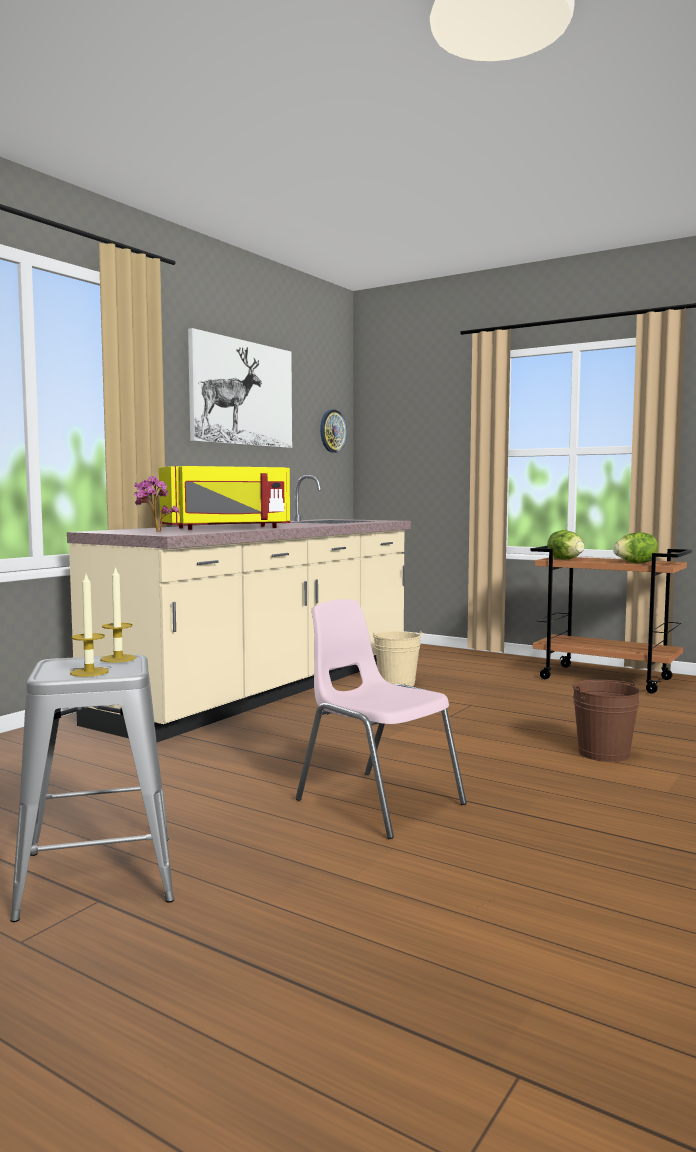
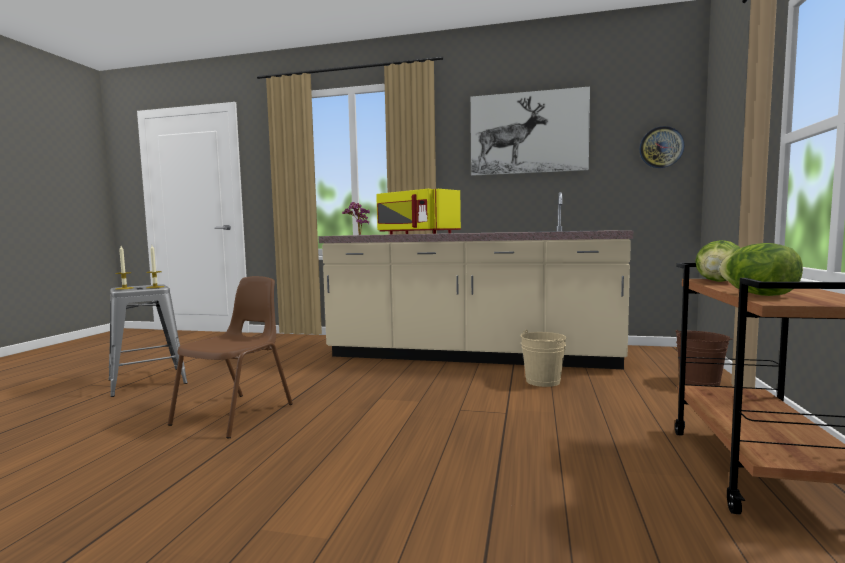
camera: 70 degrees right, 0 degrees up
(377, 802) = (236, 414): pink chair -> brown chair
(604, 753) = (383, 486): brown bucket -> brown bucket (700, 382)

